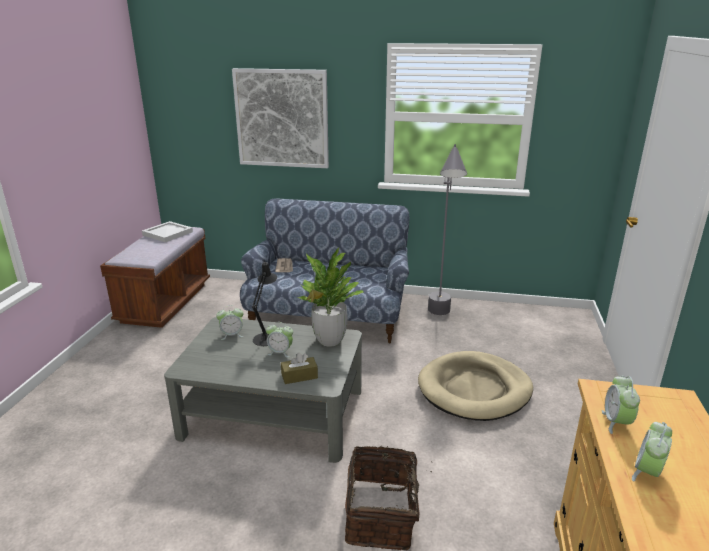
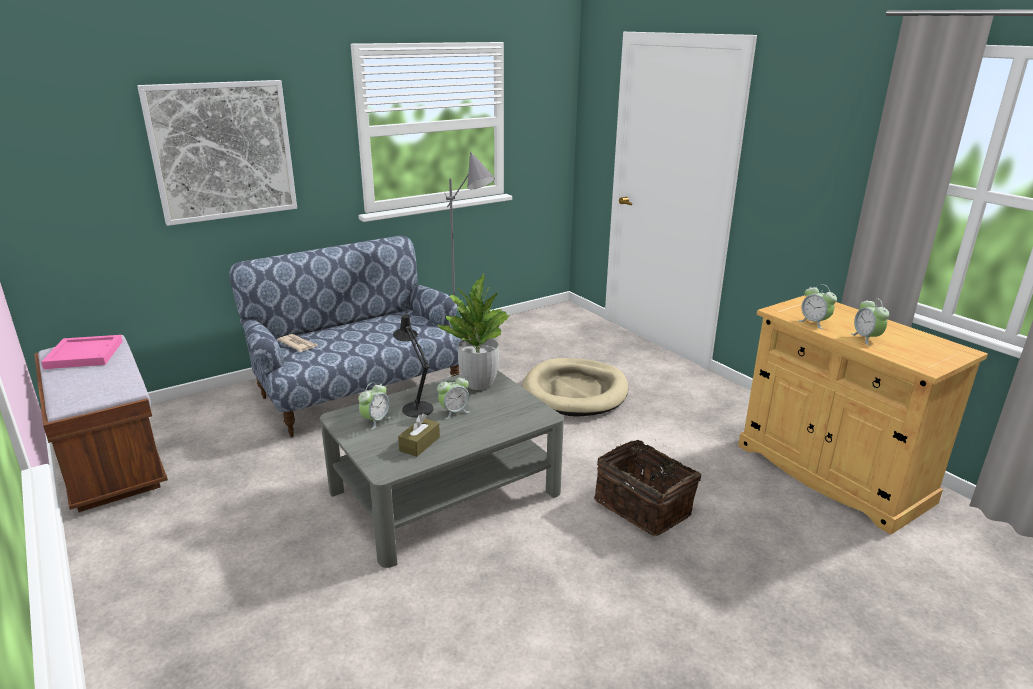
camera: 45 degrees left, 0 degrees up
(167, 233) = (83, 355): white tray -> pink tray
(299, 376) = (507, 420): brown tissue box -> brown tissue box (419, 444)

